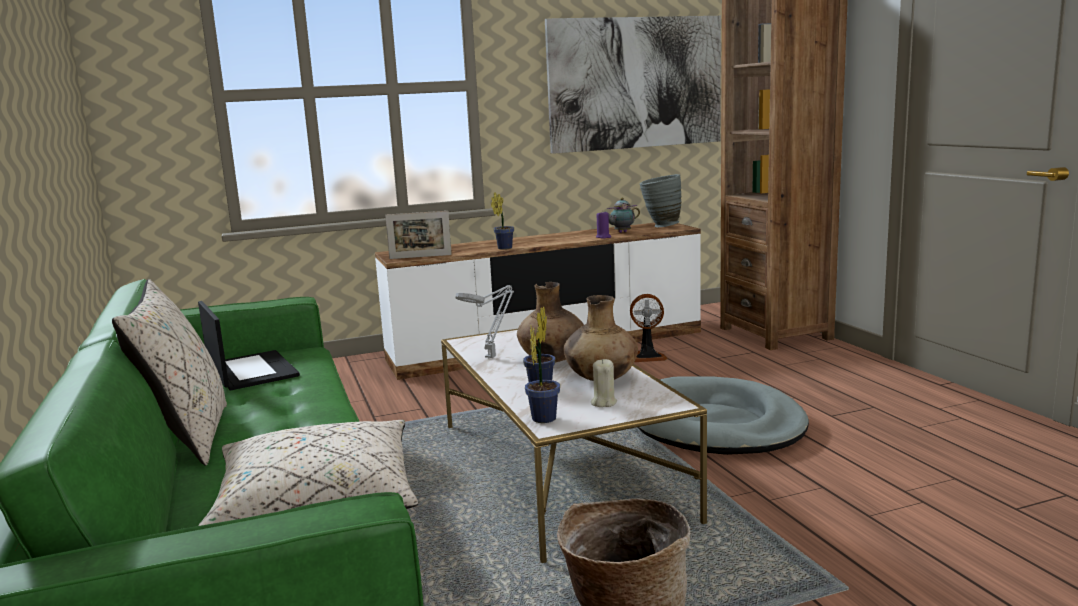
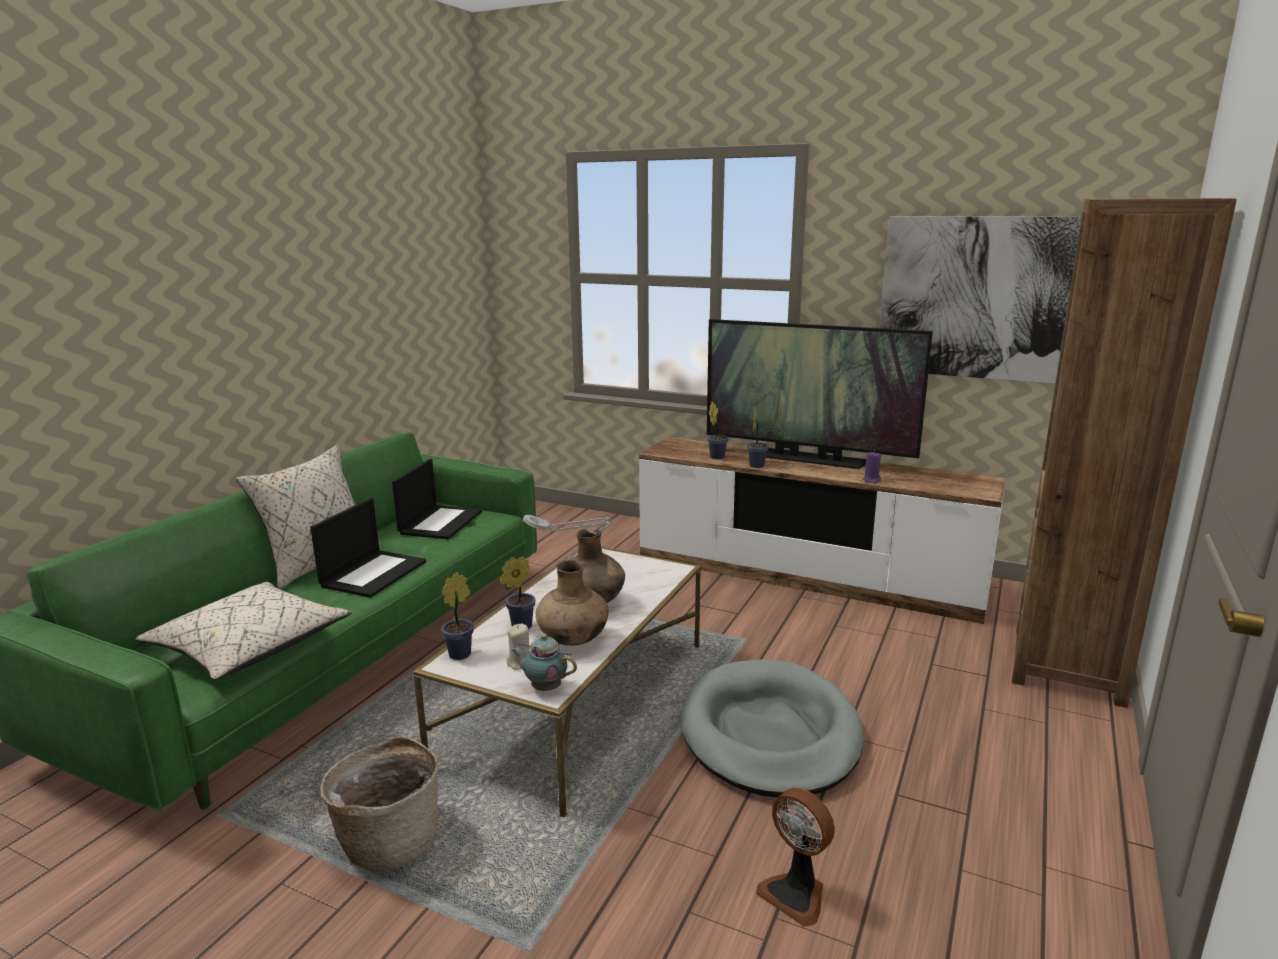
camera: 45 degrees right, 5 degrees up
(291, 417) = (374, 573): none -> laptop
(420, 257) = (677, 454): picture frame -> none
(458, 251) = (716, 456): none -> potted plant
(528, 238) = (807, 459): none -> television
(621, 232) = (906, 479): teapot -> teapot (544, 687)
(647, 357) = (866, 629): fan -> fan (796, 894)
(660, 226) = (969, 483): grey vase -> none

